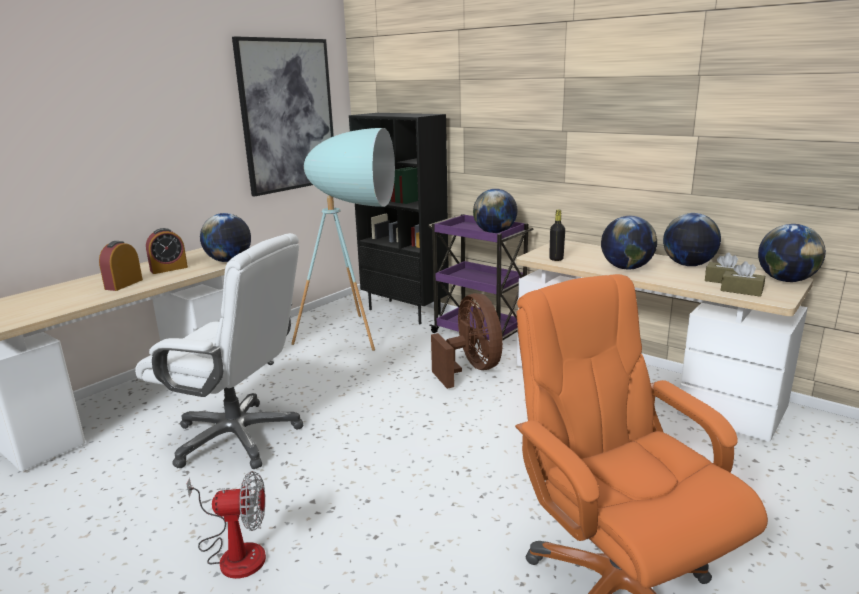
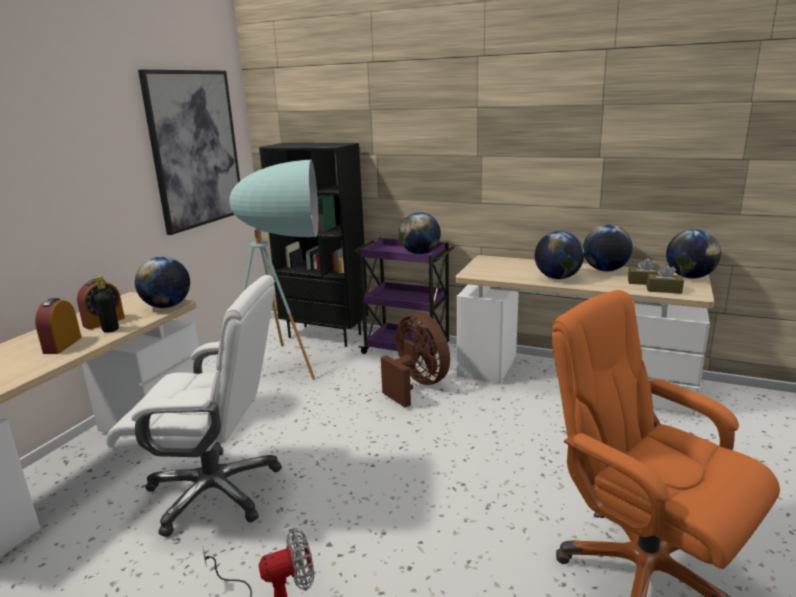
camera: 15 degrees left, 0 degrees up
(556, 259) = (491, 274): black bottle -> black bottle (110, 330)

